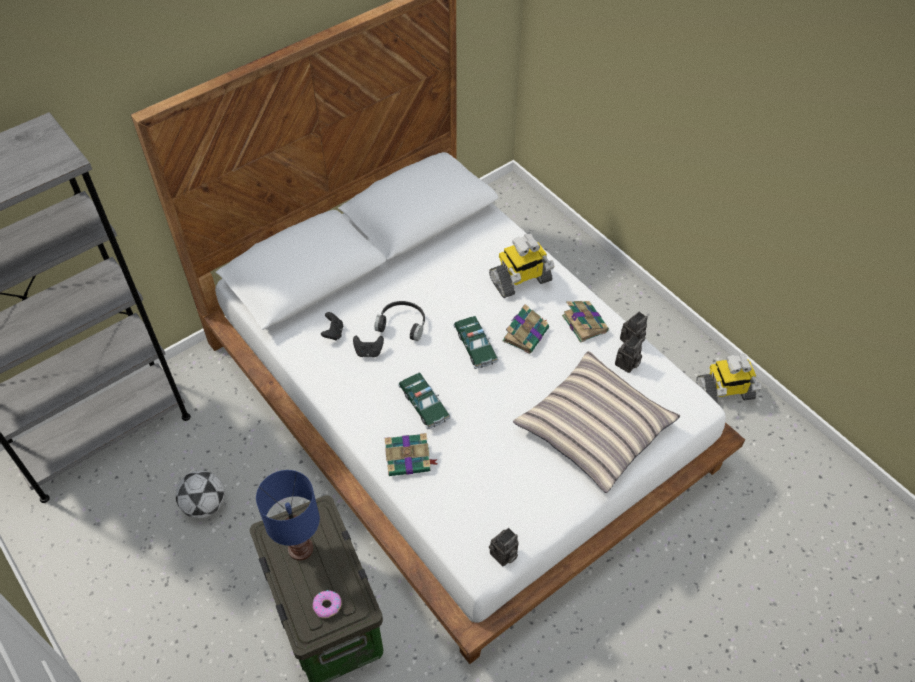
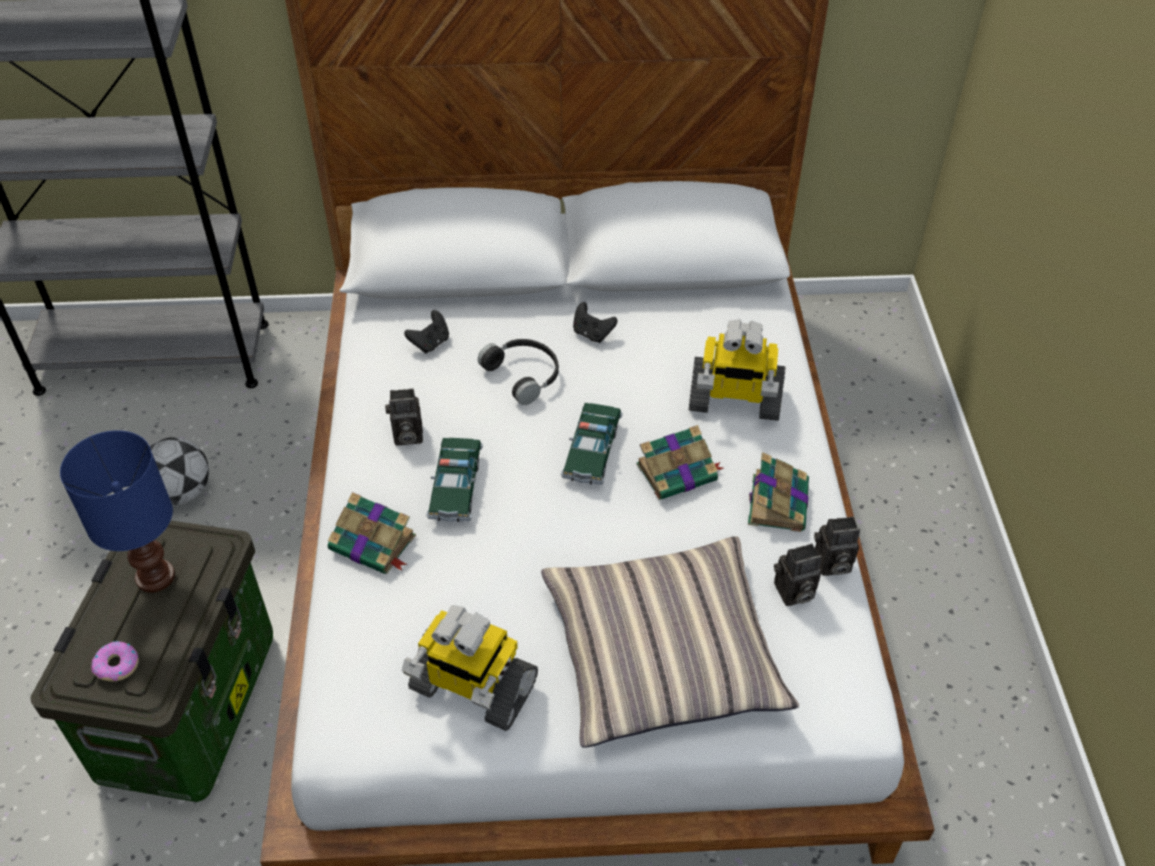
camera: 35 degrees right, 5 degrees down
(368, 352) = (451, 387): black game controller -> black game controller (592, 334)
(503, 556) = (375, 746): camera -> camera (406, 436)
(724, 392) = (995, 754): toy robot -> toy robot (472, 687)

